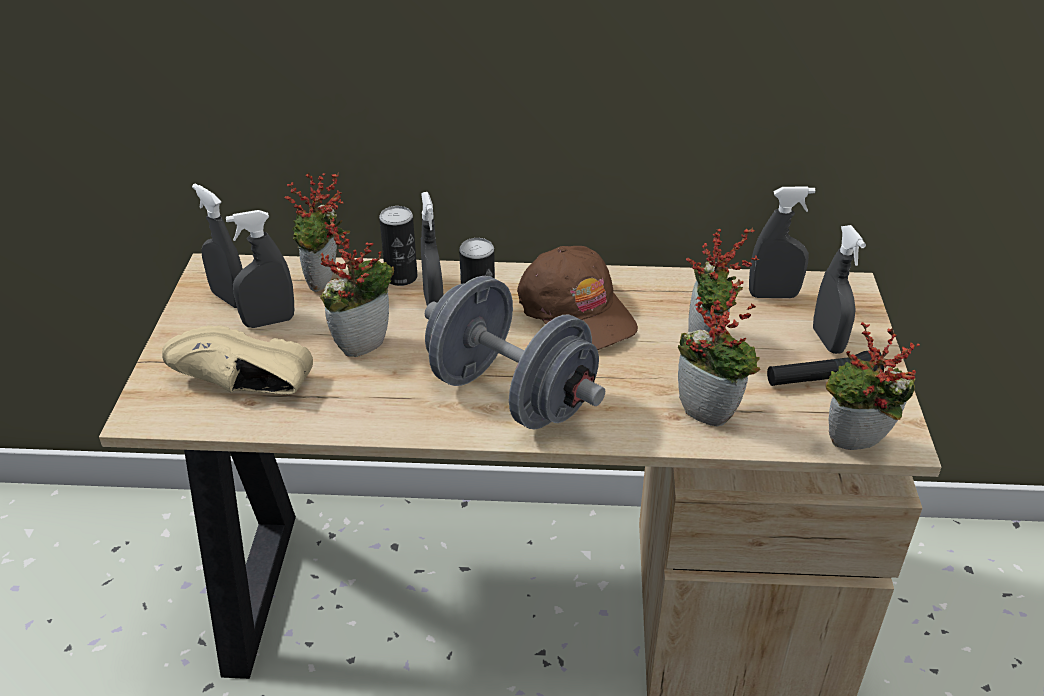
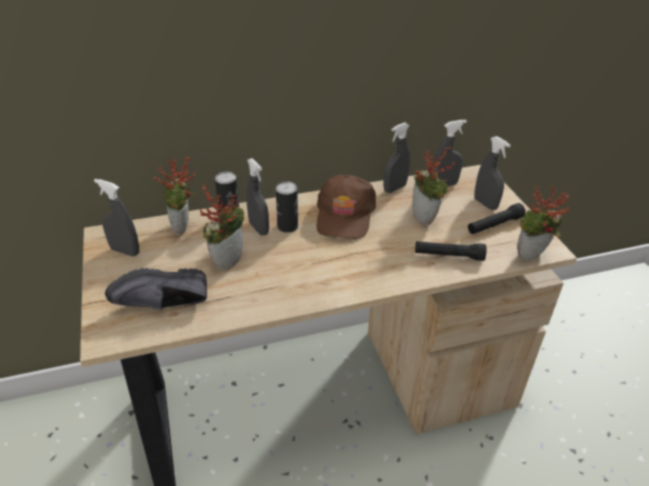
camera: 20 degrees left, 0 degrees up
(241, 388) = (163, 306): beige shoe -> black shoe
(269, 321) = (159, 260): grey spray bottle -> grey spray bottle (394, 188)
(511, 395) = (334, 271): grey dumbbell -> none
(577, 312) = (344, 215): brown cap -> brown cap turned 60 degrees clockwise
(711, 412) = (448, 256): potted plant -> black flashlight

